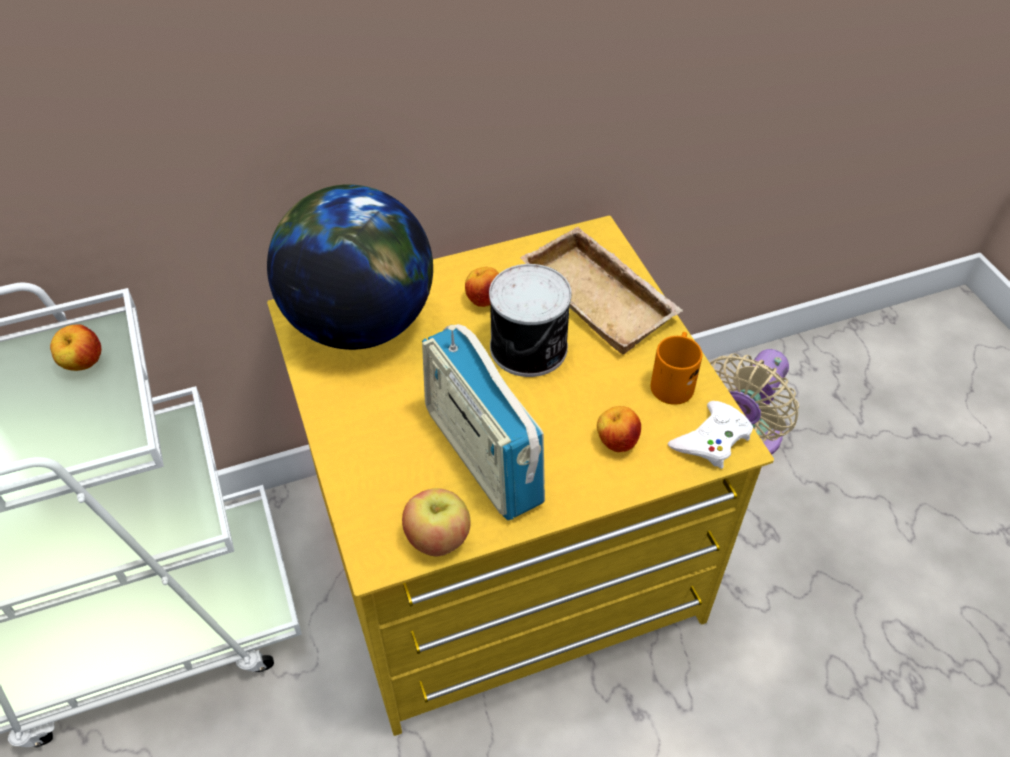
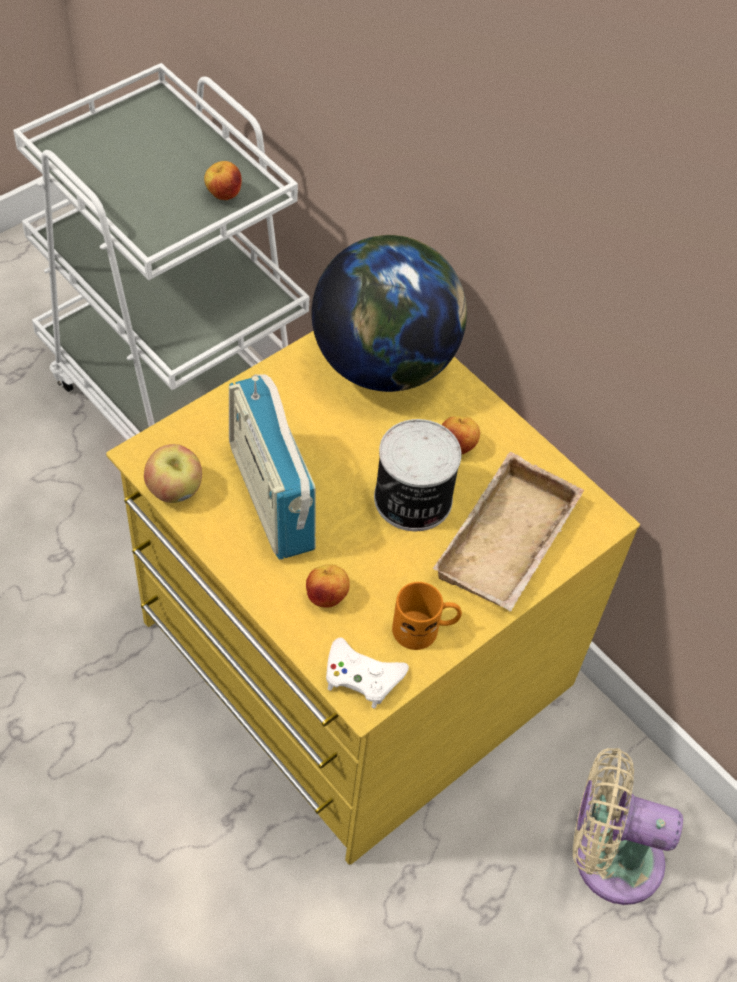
camera: 65 degrees right, 5 degrees up
(482, 455) = (271, 497): radio -> radio turned 60 degrees counterclockwise

